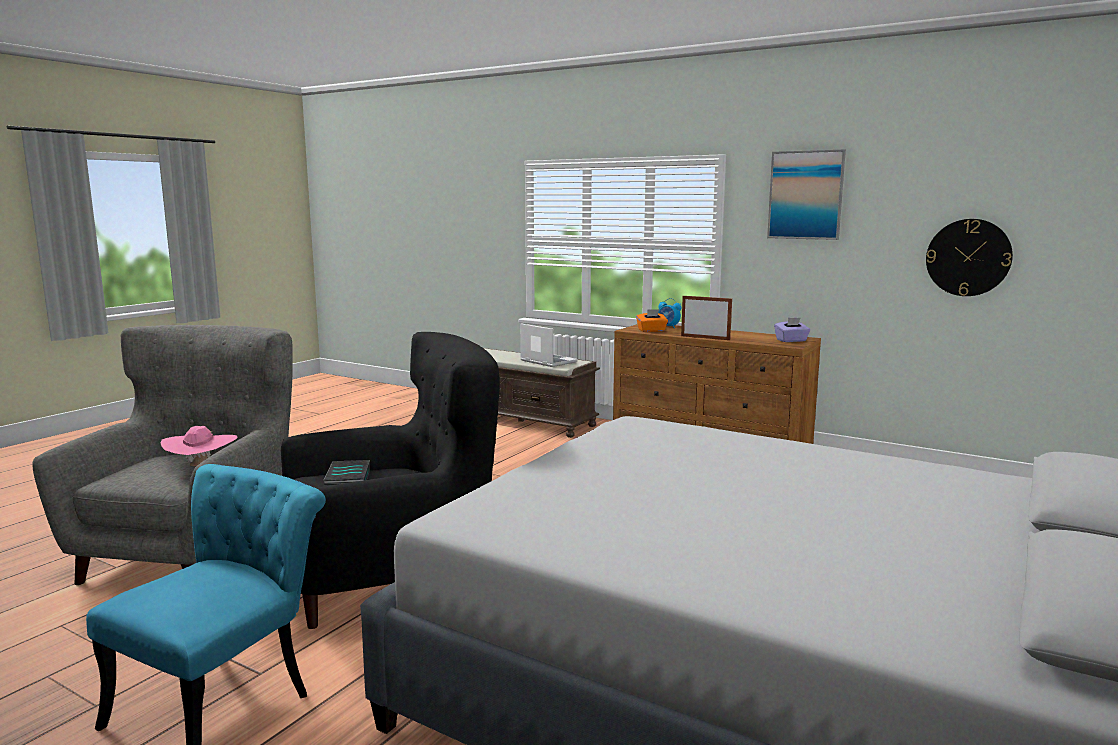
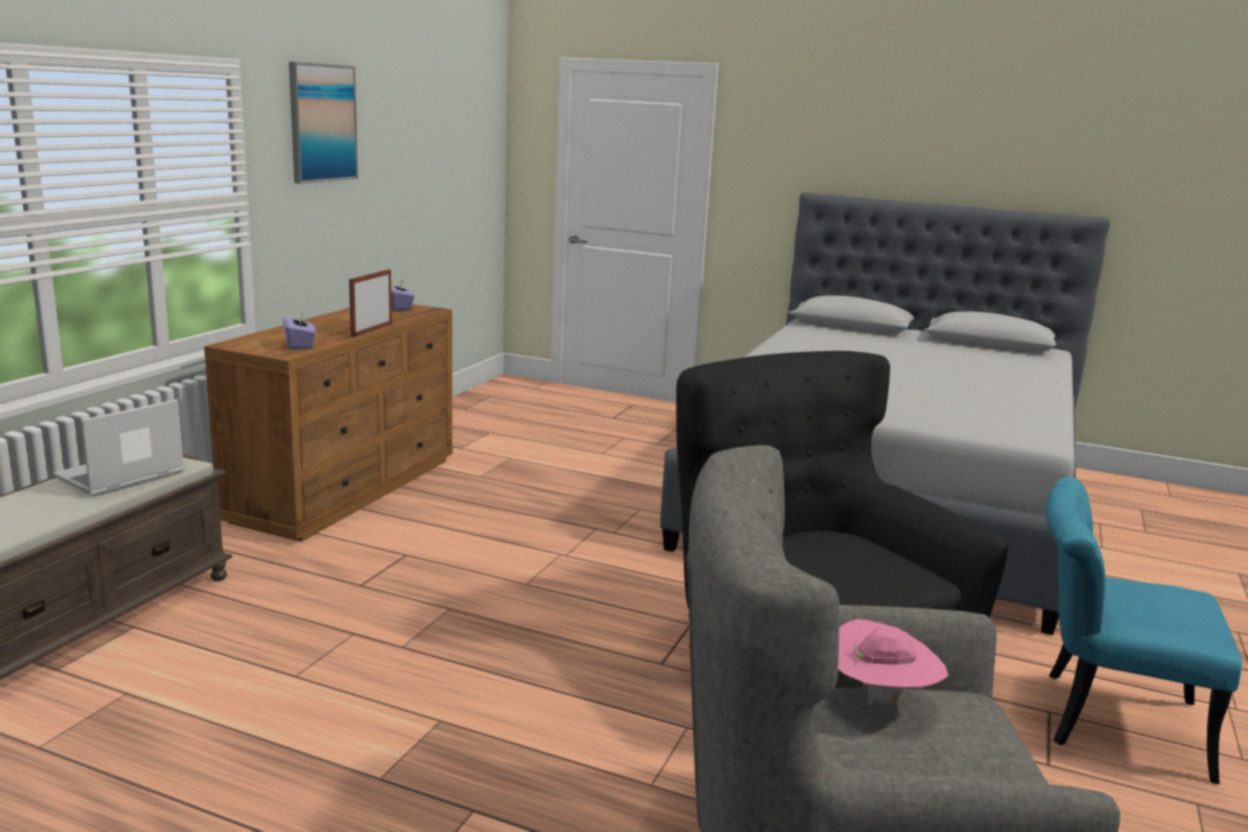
camera: 100 degrees left, 5 degrees up
(346, 480) = (845, 571): book -> none
(651, 330) = (300, 345): orange tissue box -> purple tissue box
(668, 327) = (268, 338): alarm clock -> none
(968, 257) = (431, 186): wall clock -> none

